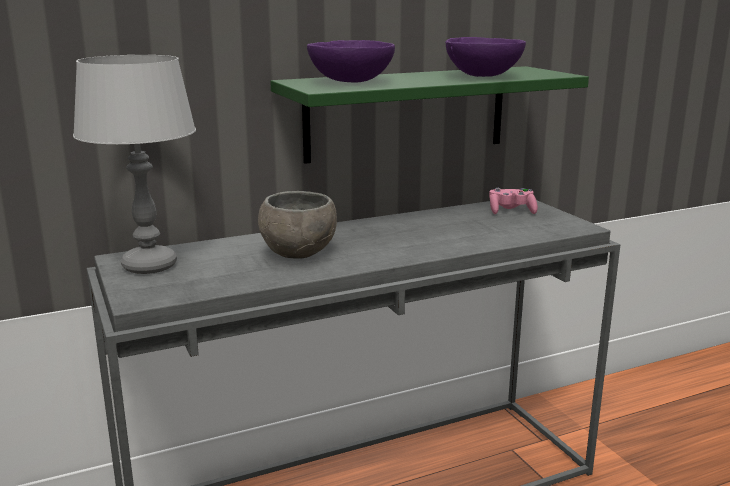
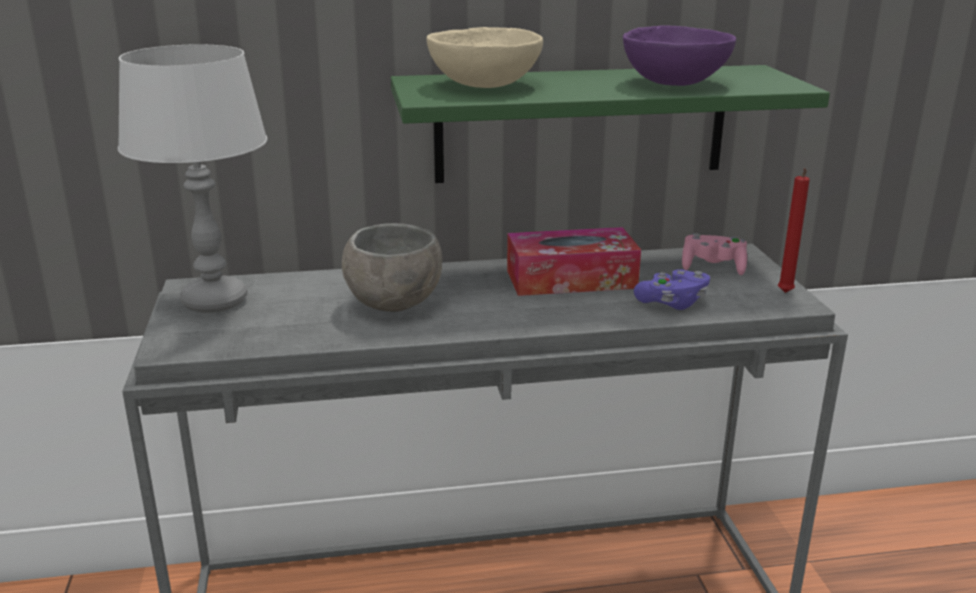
camera: 15 degrees right, 5 degrees up
(350, 82) = (483, 86): purple bowl -> beige bowl
(418, 227) = (571, 279): none -> tissue box
(500, 234) = (672, 303): none -> purple game controller
(570, 222) = (785, 293): none -> red candle

